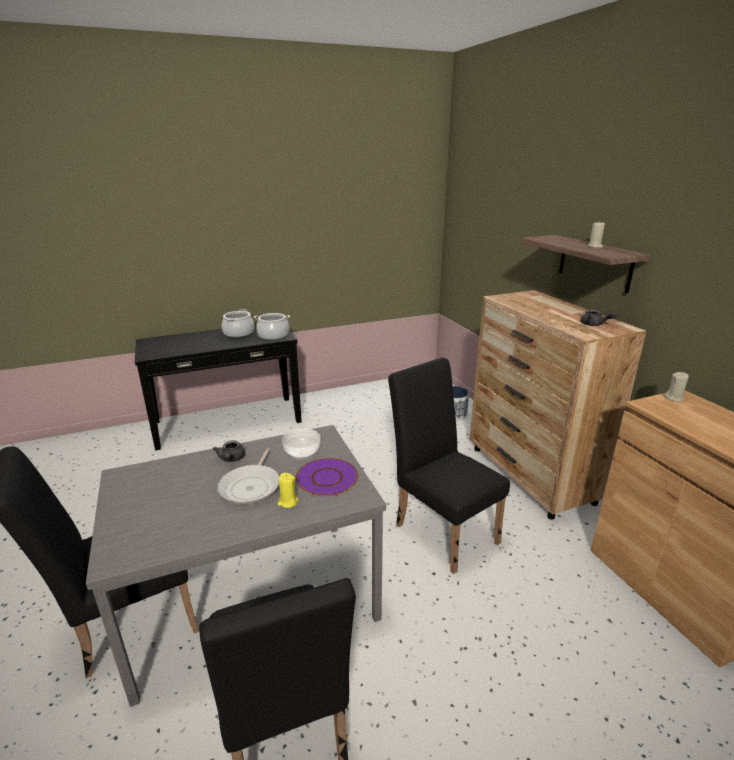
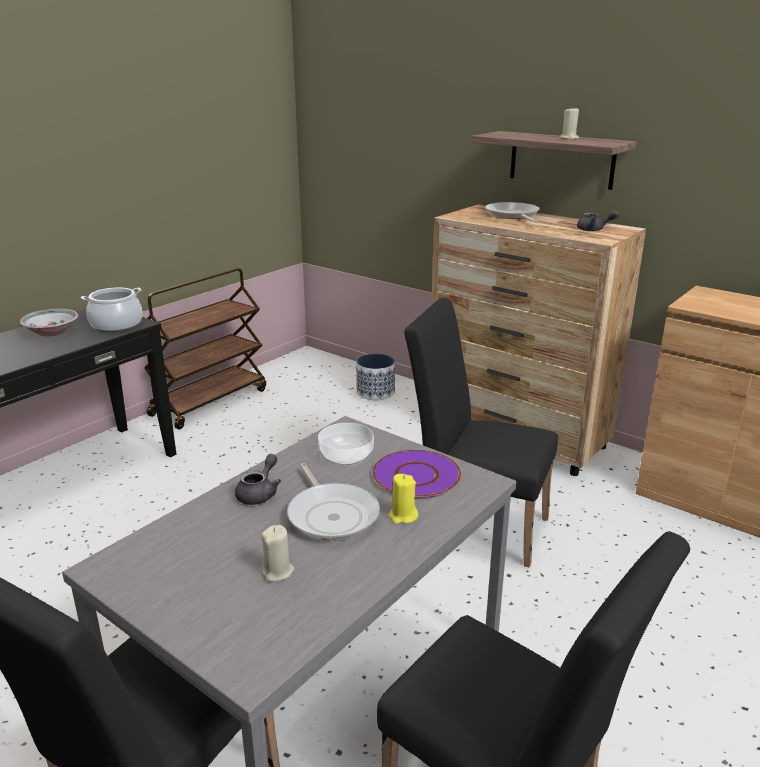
camera: 30 degrees left, 0 degrees up
(231, 459) = (260, 493): grey teapot -> grey teapot turned 120 degrees counterclockwise
(238, 333) = (51, 332): cooking pot -> bowl
(345, 394) = (209, 402): none -> brown cart
(546, 303) = (513, 215): none -> frying pan
(674, 398) = (701, 294): beige candle -> beige candle (277, 571)

